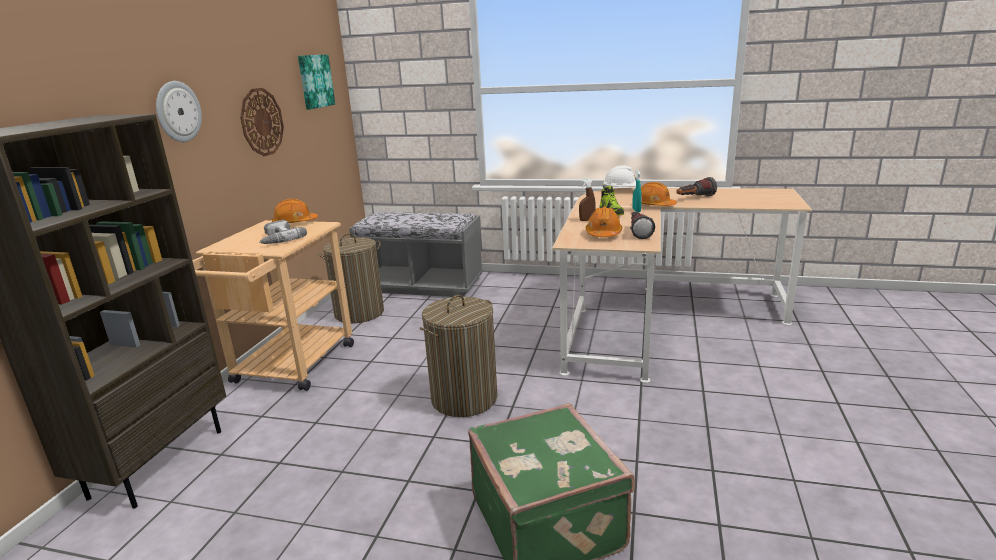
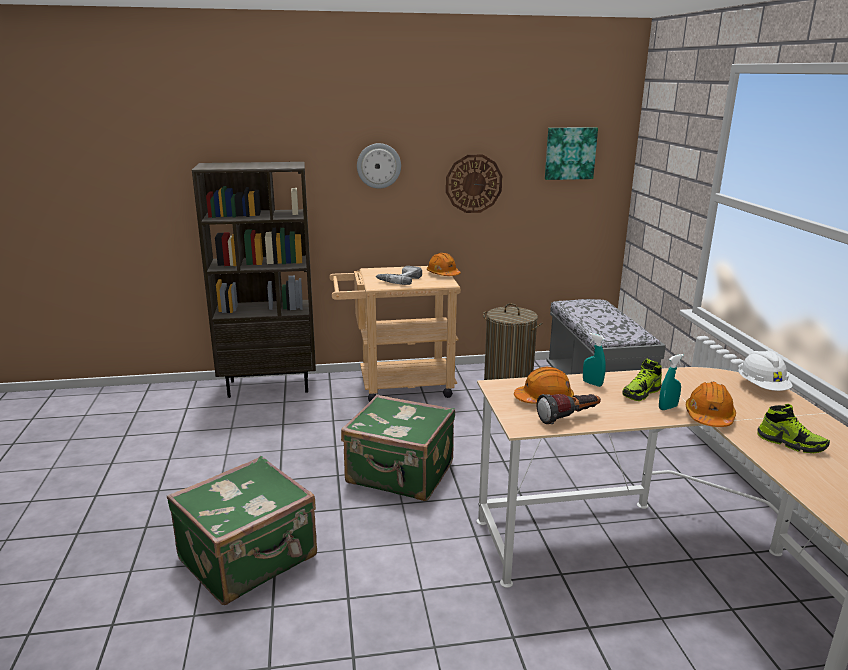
camera: 65 degrees right, 0 degrees up
(464, 398) = (400, 474): laundry basket -> green suitcase
(587, 220) = (592, 383): brown spray bottle -> turquoise spray bottle
(694, 198) = (790, 443): flashlight -> shoe

